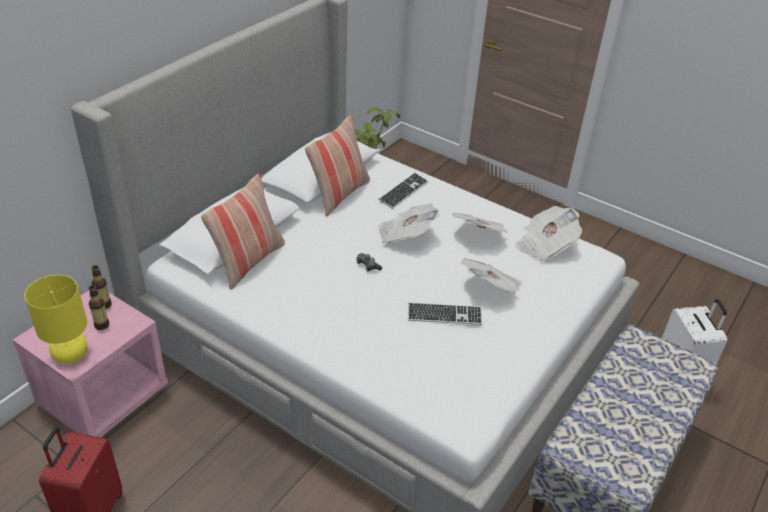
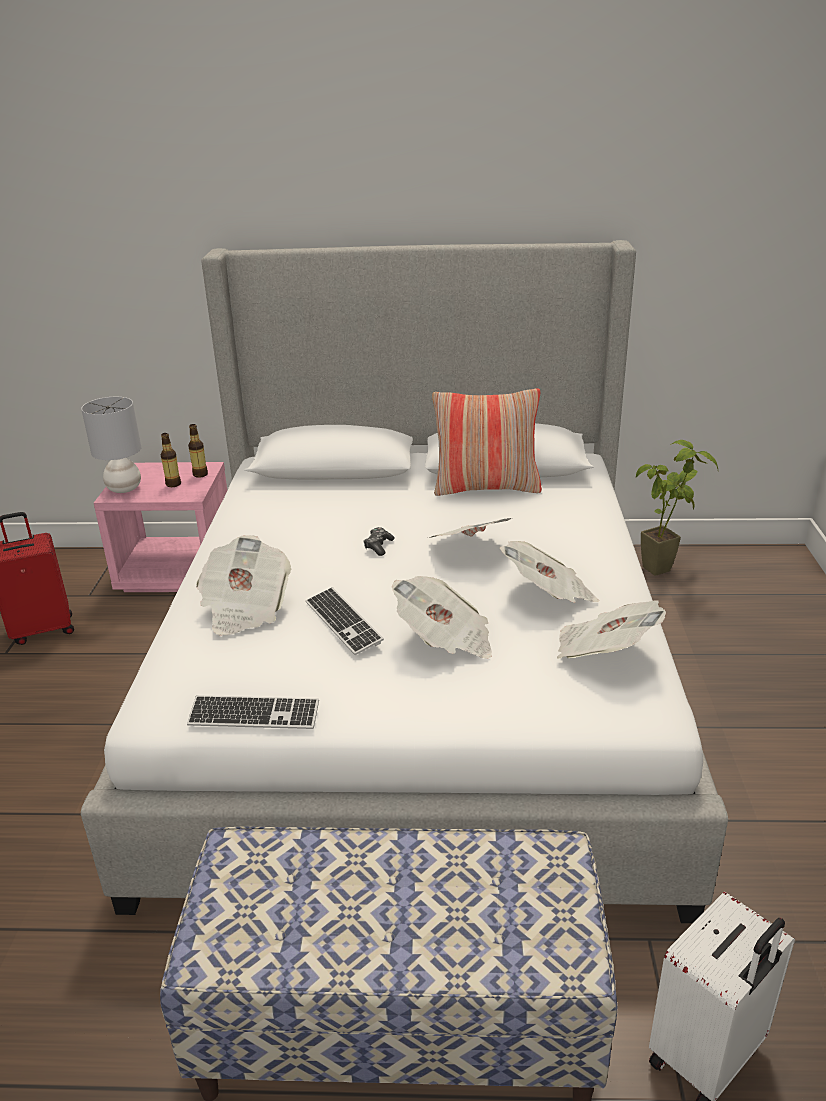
camera: 60 degrees right, 10 degrees down
(70, 355) = (124, 488): yellow table lamp -> grey table lamp
(248, 261) = (305, 489): pillow -> none
(390, 347) = (245, 608): none -> newspaper
(403, 191) = (554, 518): keyboard -> keyboard (254, 715)

